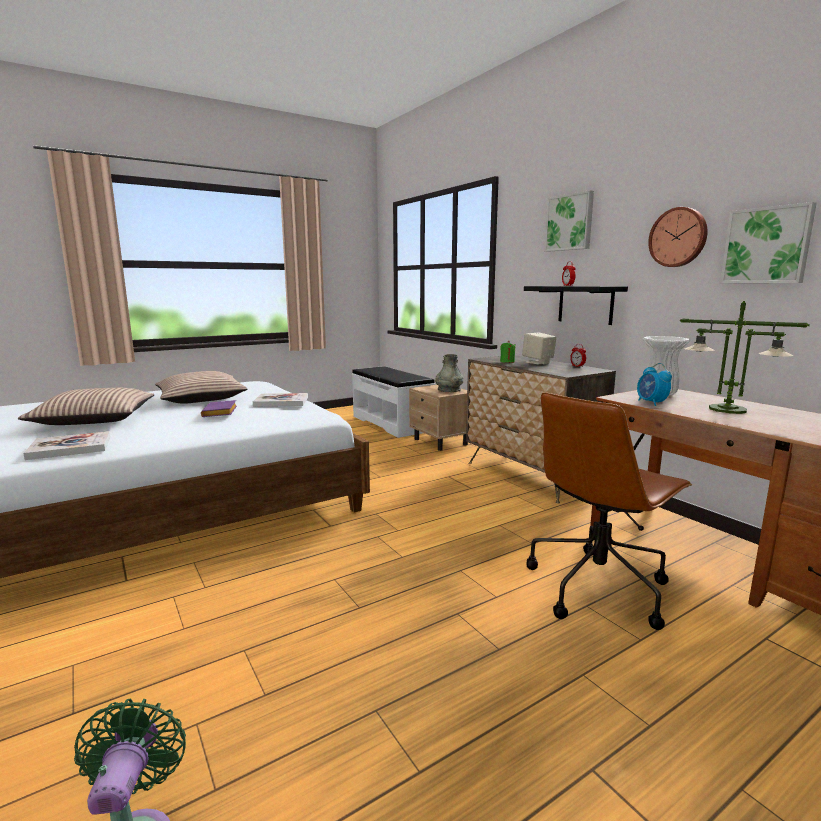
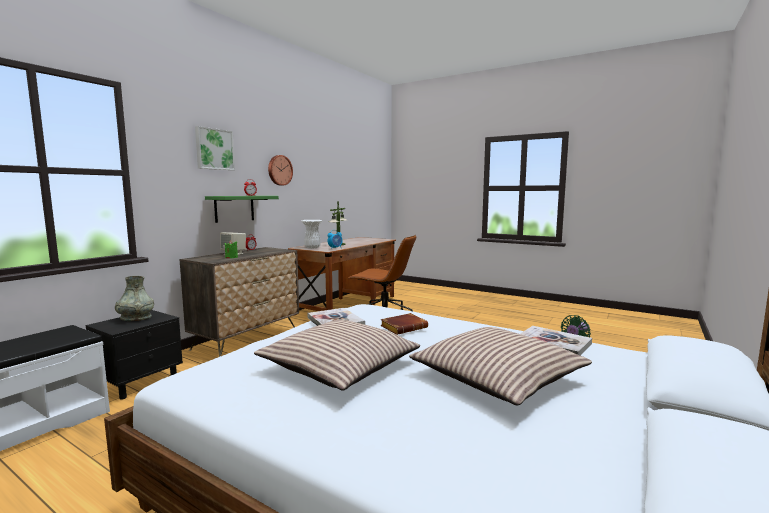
camera: 115 degrees left, 5 degrees down
(221, 413) = (404, 327): purple book -> brown book
(441, 442) = (140, 382): beige nightstand -> black nightstand
(585, 304) = (234, 208): black shelf -> green shelf
(767, 245) = (309, 178): picture -> none

